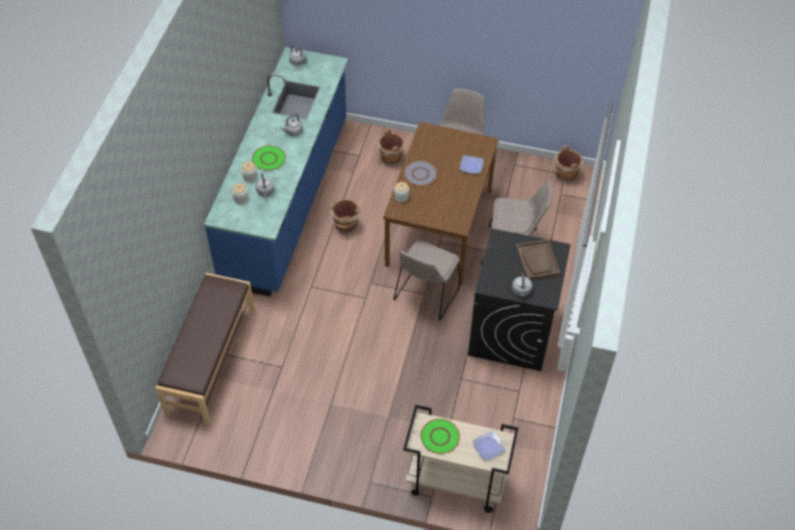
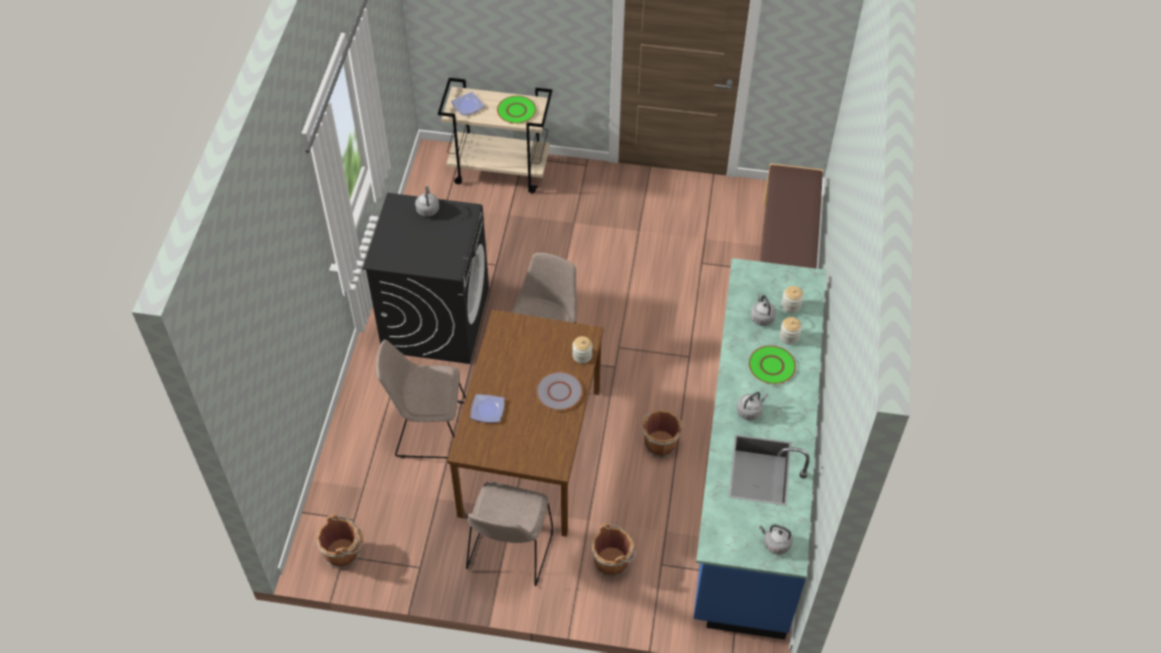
camera: 175 degrees right, 0 degrees up
(537, 261) = (406, 244): brown tray -> none

